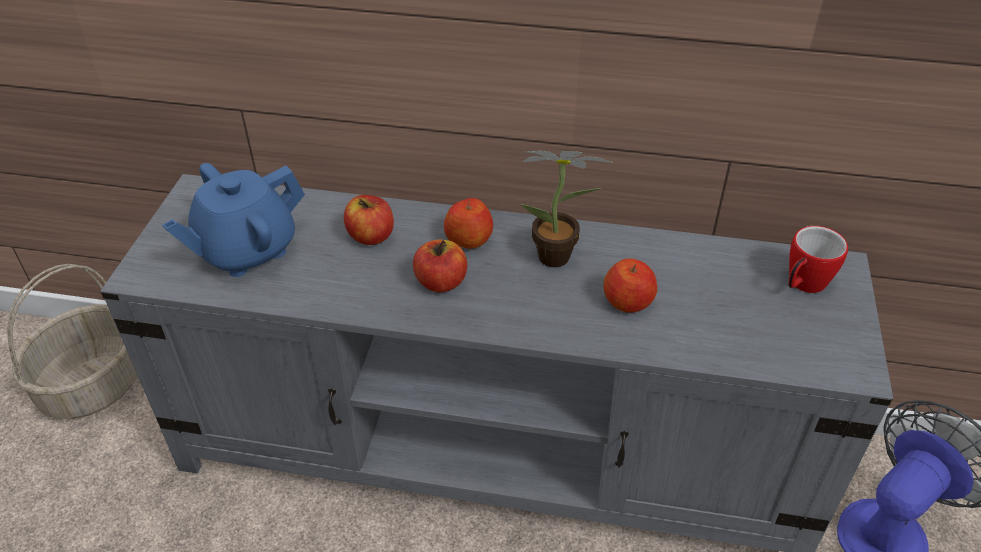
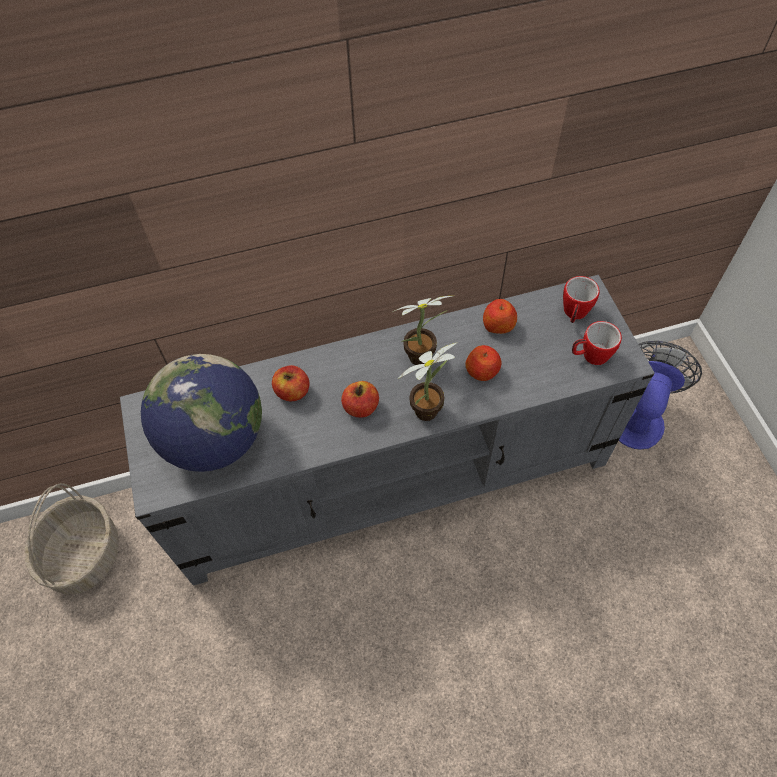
camera: 25 degrees left, 15 degrees up
(246, 250) = (215, 439): blue teapot -> globe
(469, 239) = (358, 366): apple -> apple (498, 325)
(528, 317) = (430, 409): none -> potted plant
(799, 340) = (590, 356): none -> mug

